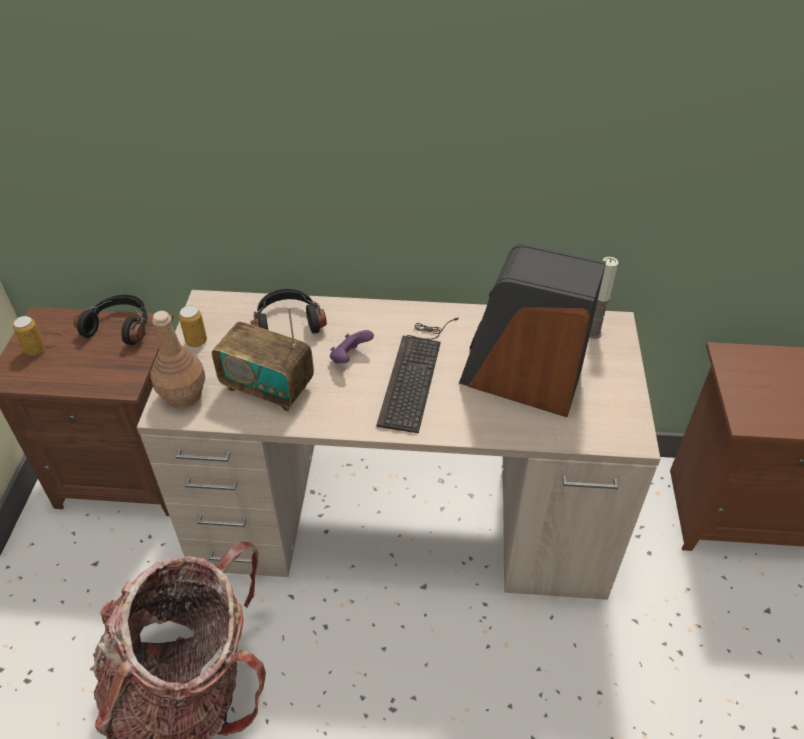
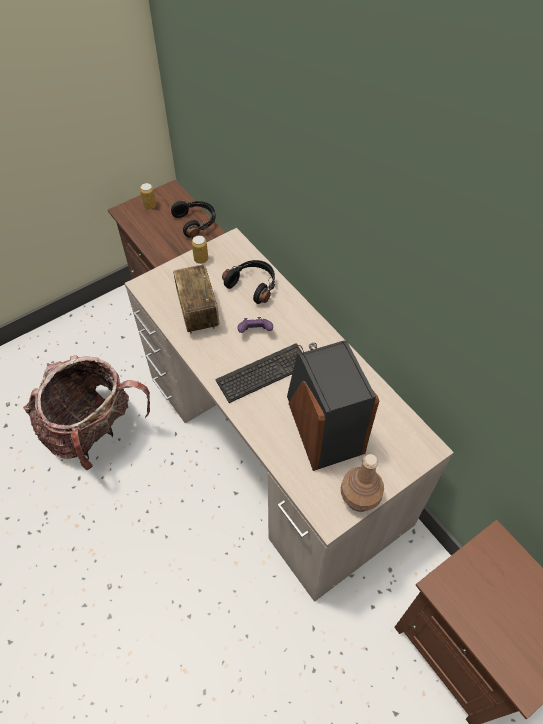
camera: 50 degrees right, 10 degrees up
(183, 396) = (159, 284): brown bottle -> brown bottle (359, 498)
(593, 333) = (406, 441): candle -> none

